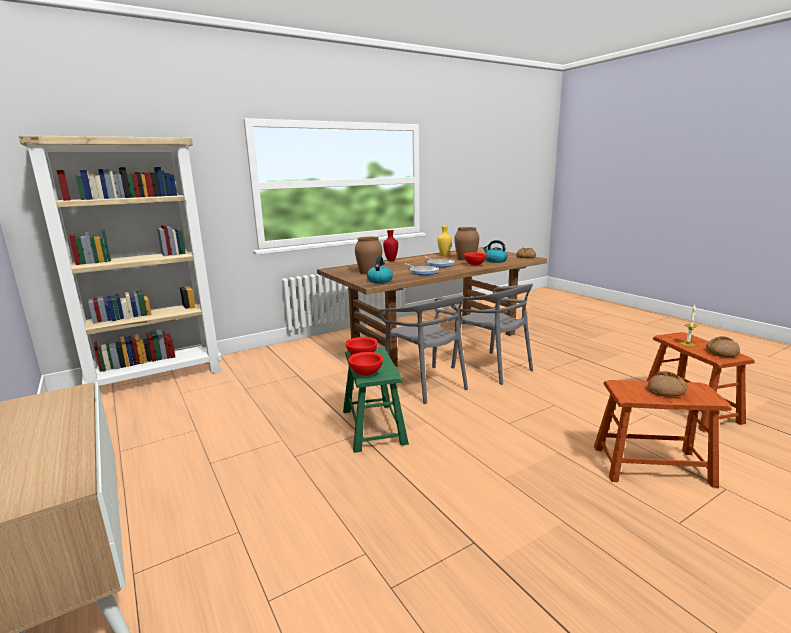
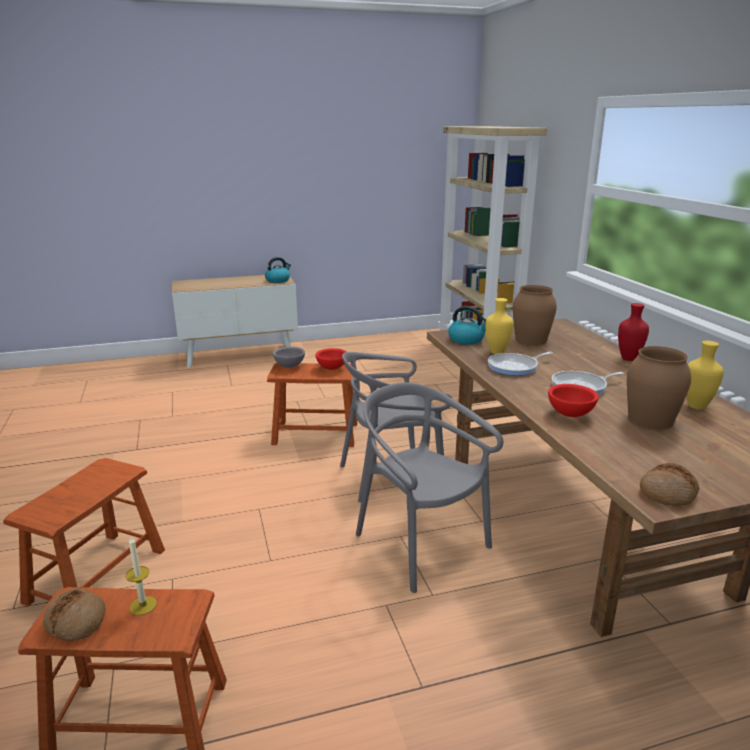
camera: 105 degrees right, 5 degrees up
(366, 373) = (290, 366): red bowl -> grey bowl
(373, 426) = (315, 433): green stool -> brown stool
(400, 275) = (496, 352): none -> yellow vase
(492, 368) = (420, 544): grey chair -> grey chair turned 75 degrees clockwise
(495, 261) = (613, 442): kettle -> kettle (278, 280)
(666, 391) = (77, 493): bread -> none

